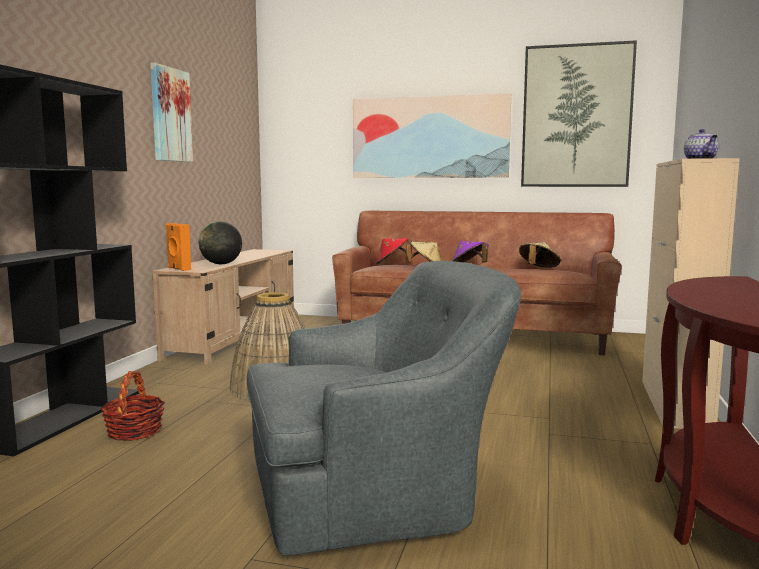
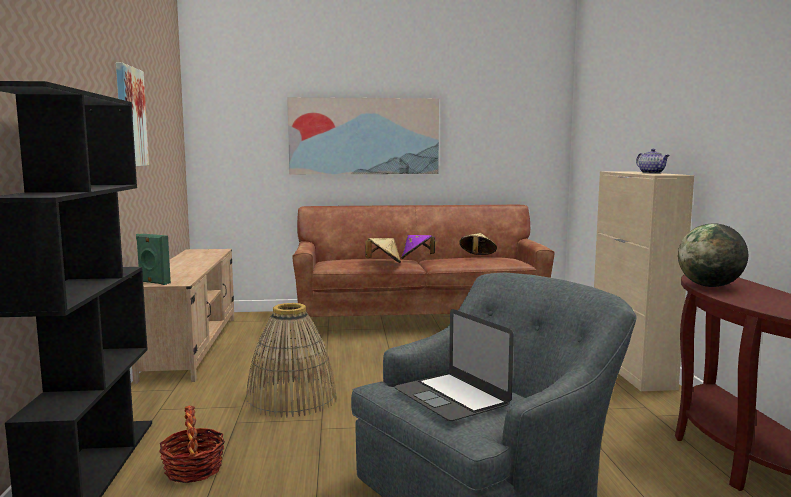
camera: 20 degrees left, 0 degrees up
(178, 269) = (153, 282): orange speaker -> green speaker
(221, 264) = (189, 272): globe -> globe (709, 286)
(317, 377) = (451, 396): none -> laptop
(392, 263) = (344, 258): red hat -> none
(576, 116) = (494, 120): picture -> none

